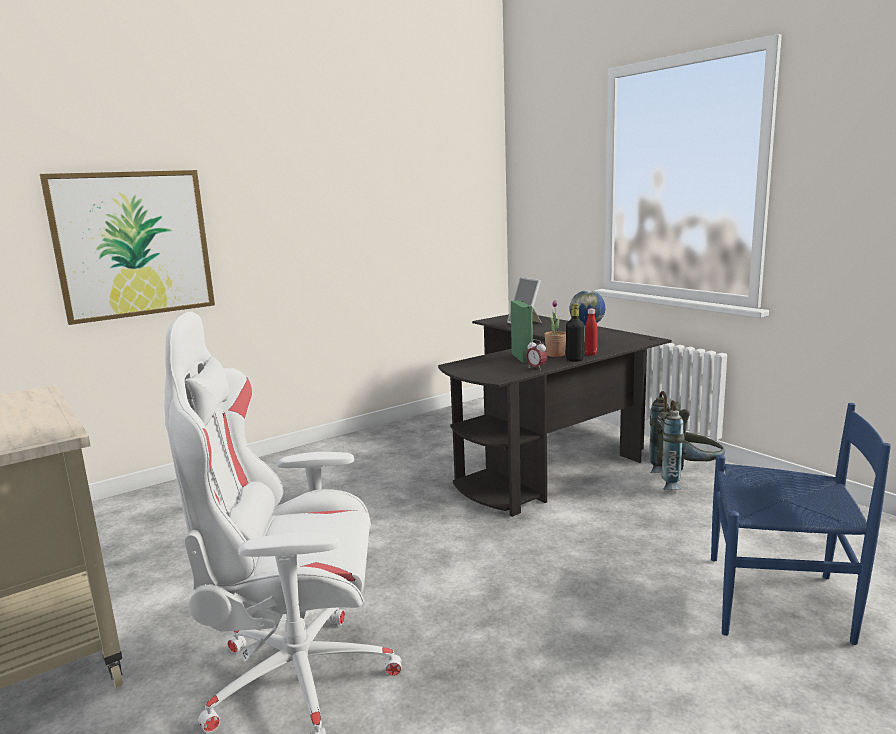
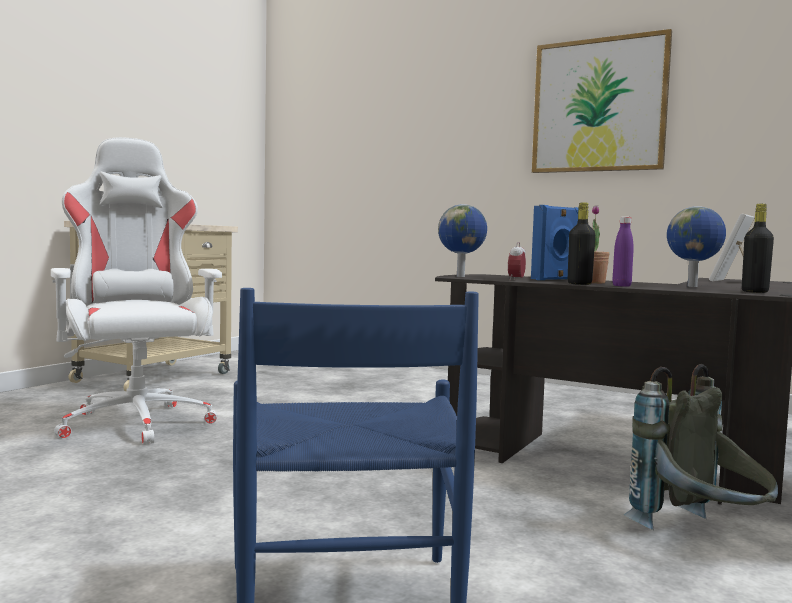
camera: 65 degrees right, 10 degrees down
(133, 244) = (394, 163): picture -> picture (599, 105)
(490, 376) = (461, 276): none -> globe
(523, 358) = (555, 279): green speaker -> blue speaker
(590, 354) = (621, 286): red bottle -> purple bottle
(631, 339) = (755, 292): none -> black bottle

